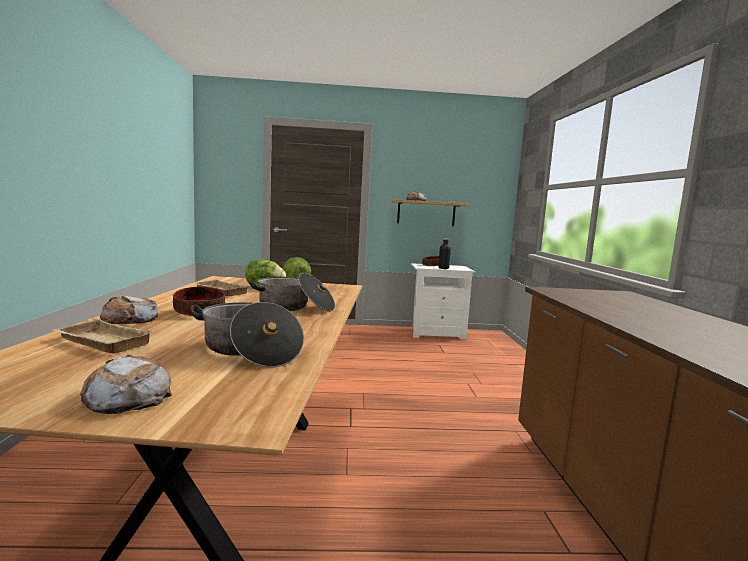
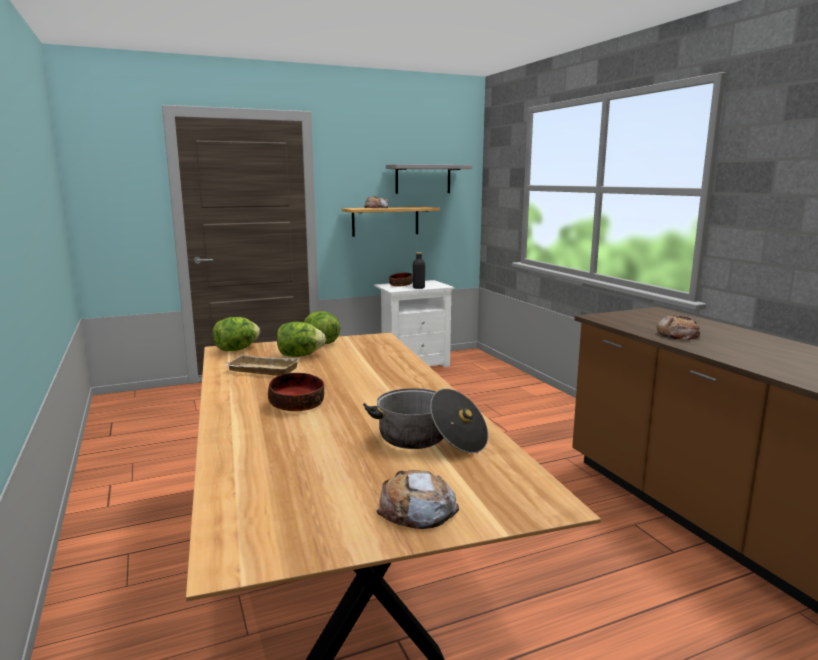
camera: 20 degrees left, 5 degrees up
(100, 342) = (276, 463): beige tray -> none
(130, 319) = (243, 428): bread -> bread (678, 334)
(228, 279) = (236, 350): none -> lettuce
(295, 307) = (379, 378): cooking pot -> none
(462, 181) = (423, 179): none -> grey shelf

